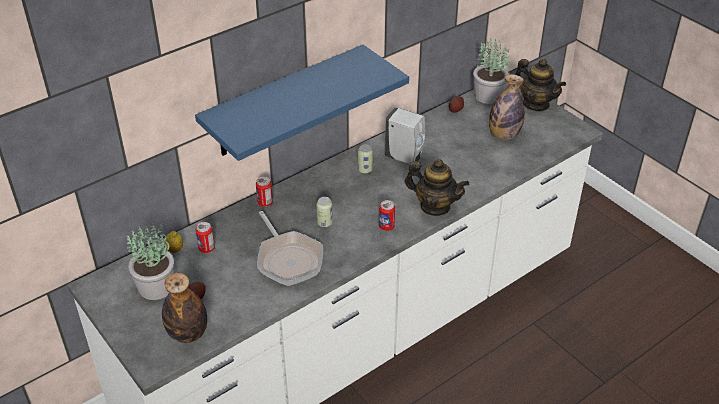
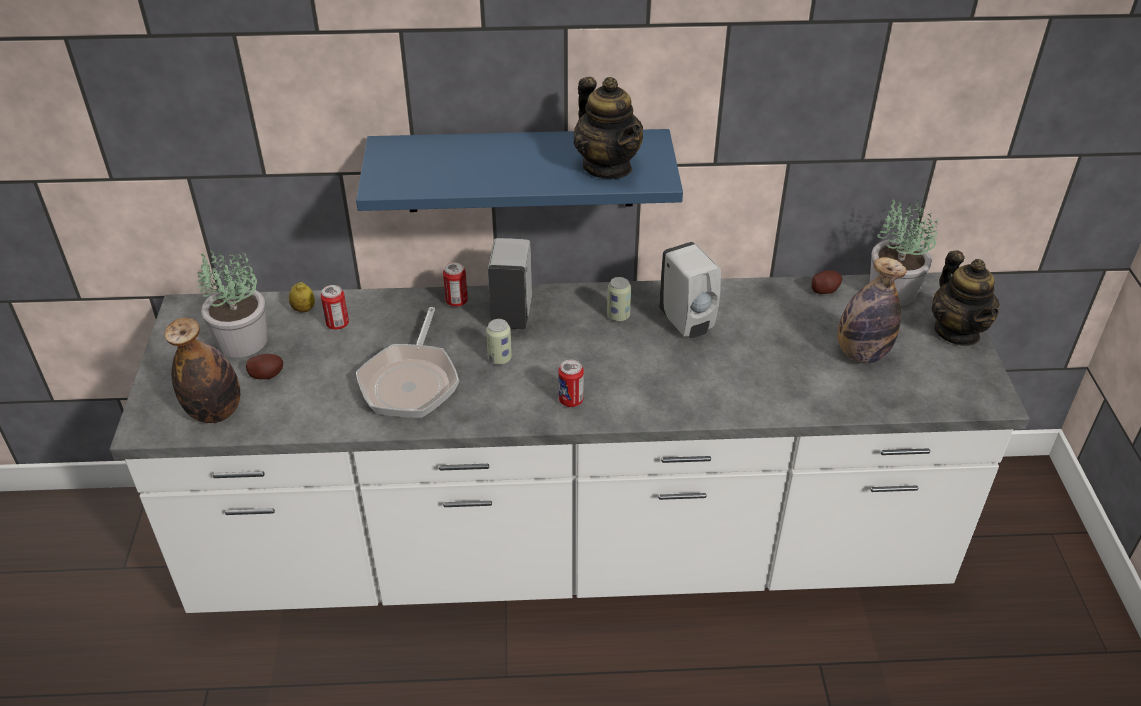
camera: 35 degrees right, 0 degrees up
(305, 195) = (512, 313): none -> white soap dispenser
(435, 206) = (662, 405): teapot -> teapot (607, 167)

